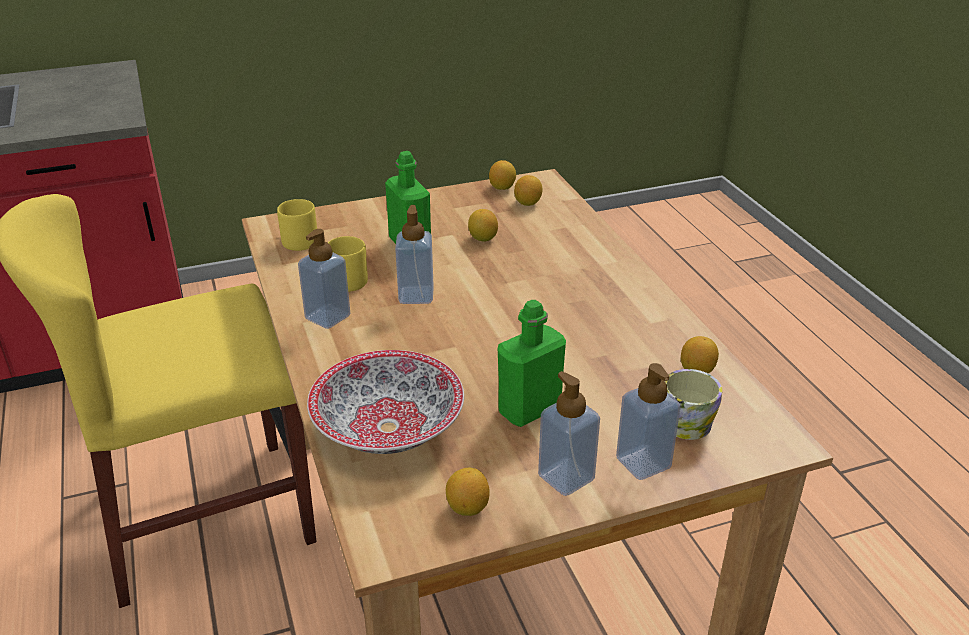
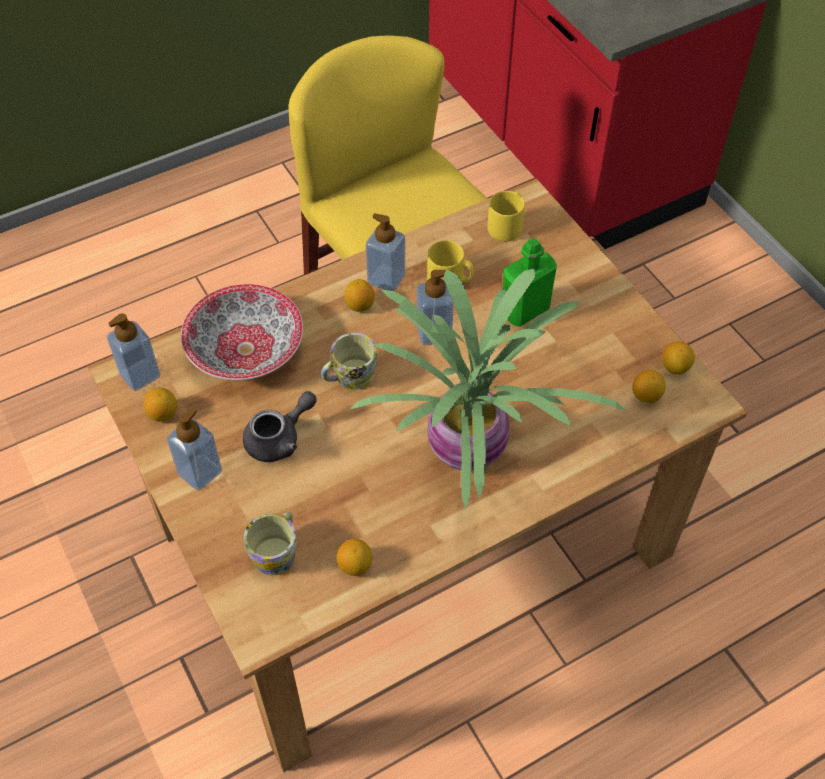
camera: 80 degrees right, 20 degrees up
(456, 354) = (349, 376): none -> mug
(483, 238) = (554, 367): lemon -> lemon (359, 305)
(529, 409) = (280, 439): green bottle -> grey teapot
(567, 291) = (471, 450): none -> potted plant
(643, 463) = (221, 524): soap dispenser -> soap dispenser (140, 375)

